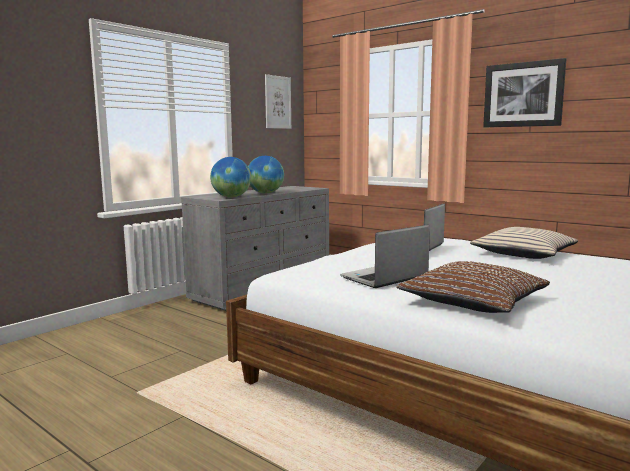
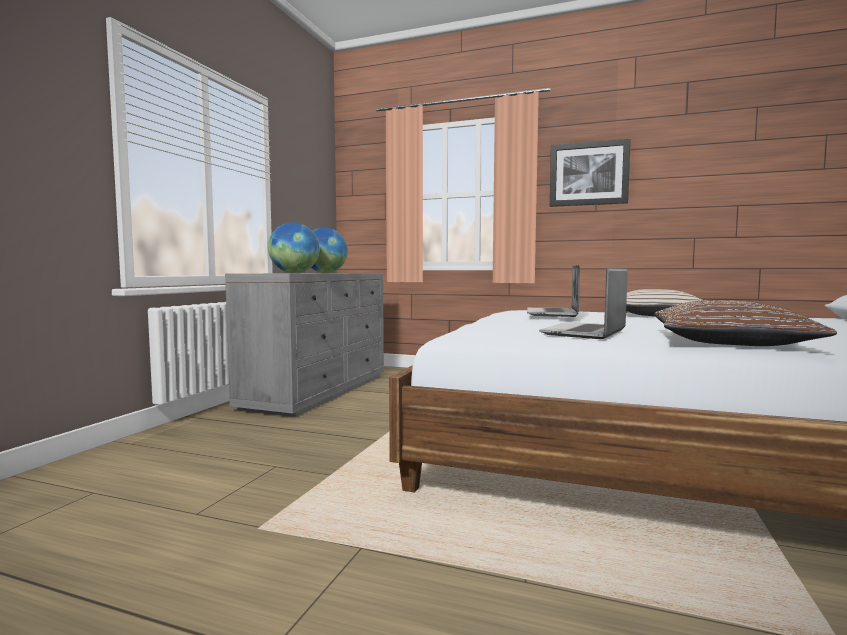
camera: 20 degrees left, 5 degrees down
(278, 102) = (313, 178): picture -> none

